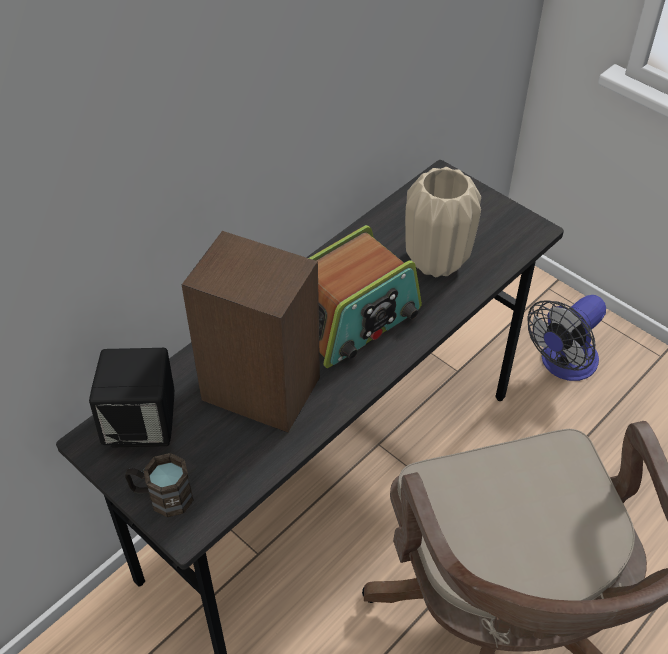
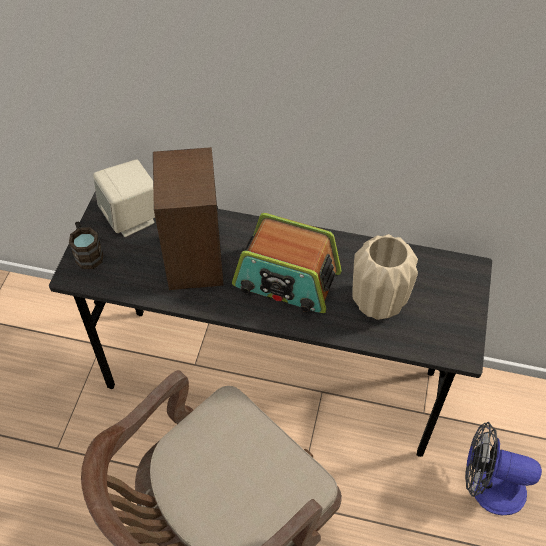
camera: 60 degrees right, 5 degrees up
(143, 425) = (132, 218): black speaker -> beige speaker

